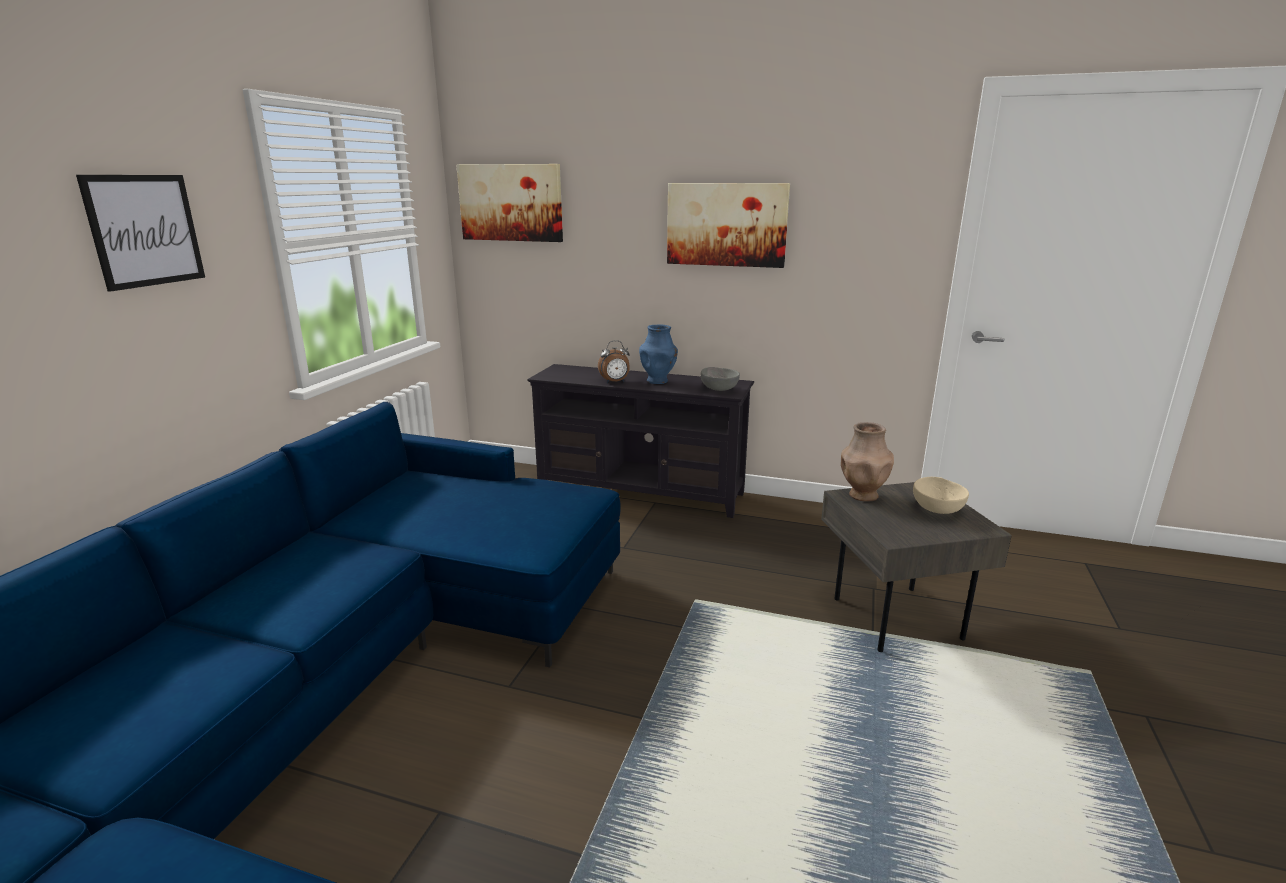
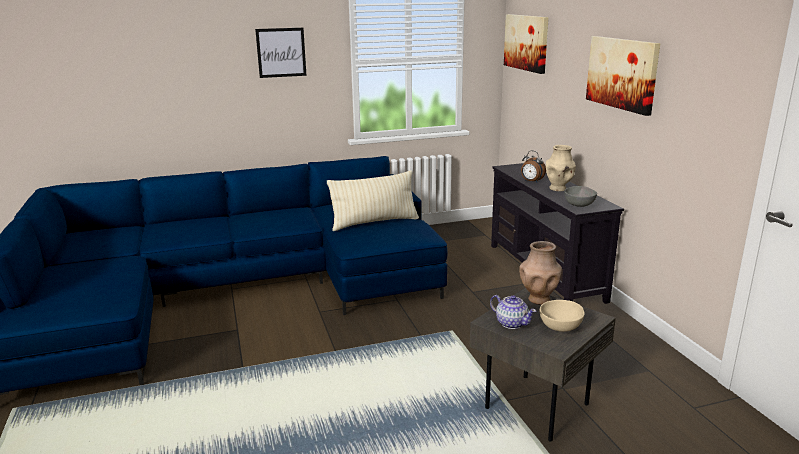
camera: 55 degrees right, 0 degrees up
(483, 505) = (374, 222): none -> beige pillow
(658, 381) = (558, 189): blue vase -> beige vase
(909, 528) = (511, 323): none -> teapot

